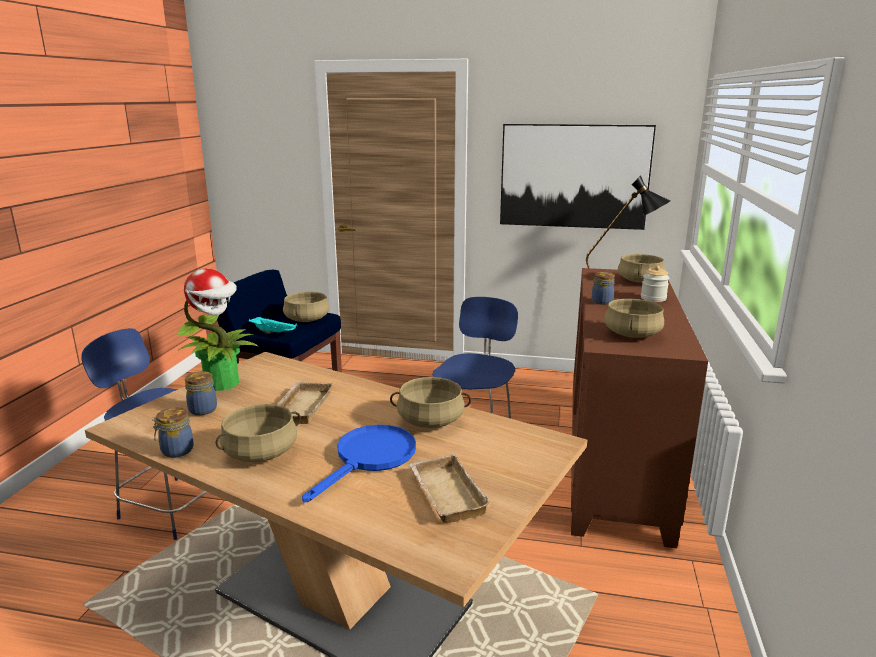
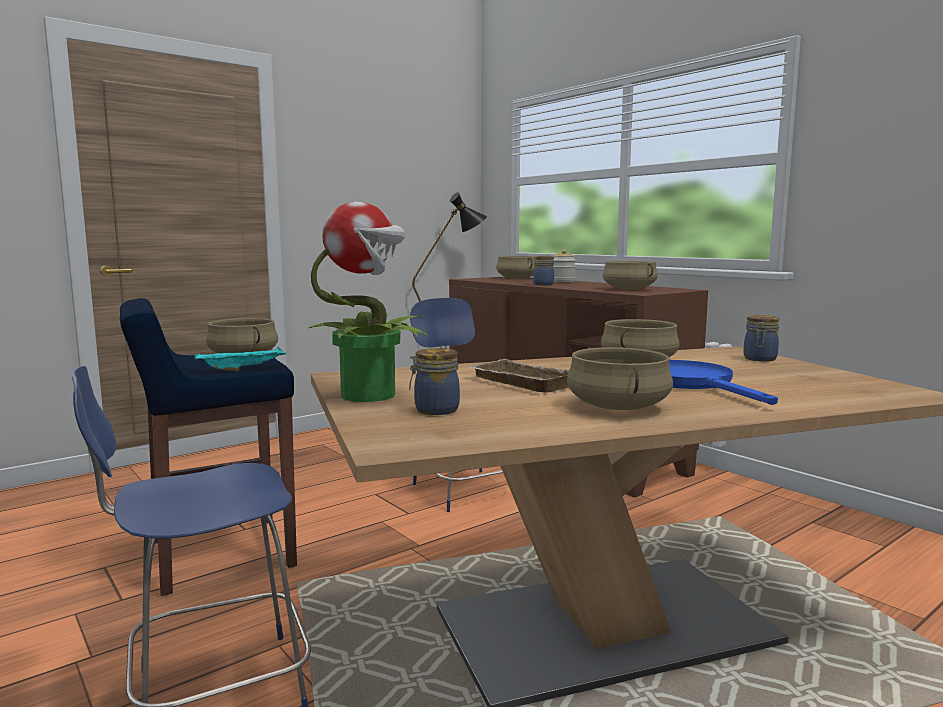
camera: 50 degrees left, 10 degrees down
(176, 451) = (545, 432): jar -> jar (759, 359)
(444, 494) = (794, 379): beige tray -> none
(574, 176) = (389, 197): picture -> none

